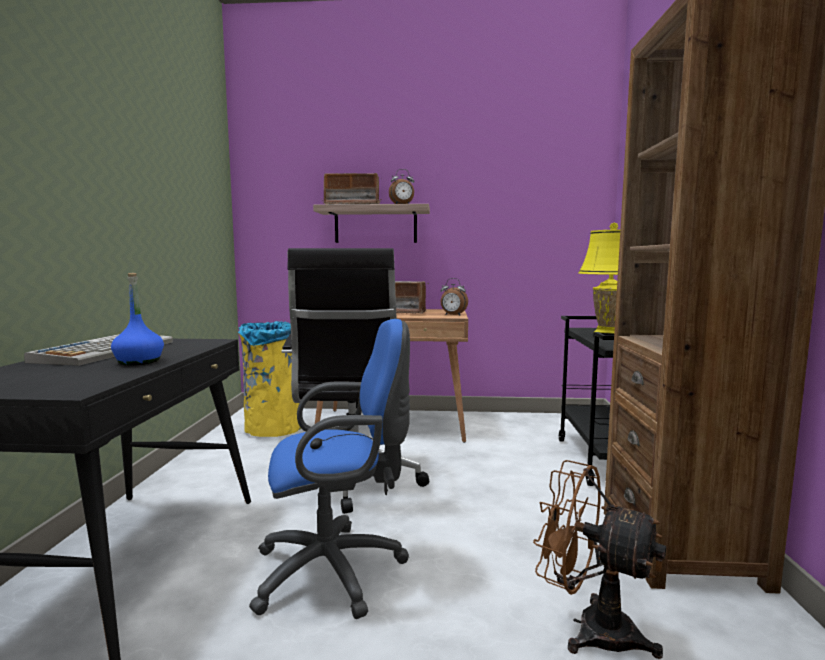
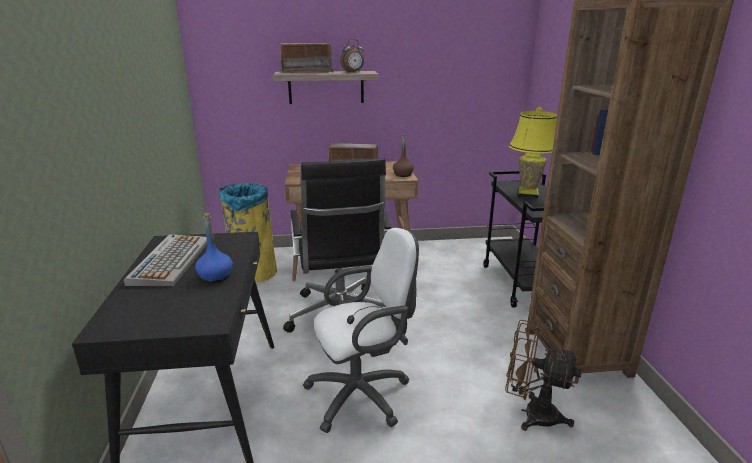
camera: 10 degrees left, 15 degrees up
(337, 570) = (363, 394): blue office chair -> white office chair
(453, 315) = (403, 174): alarm clock -> brown bottle

